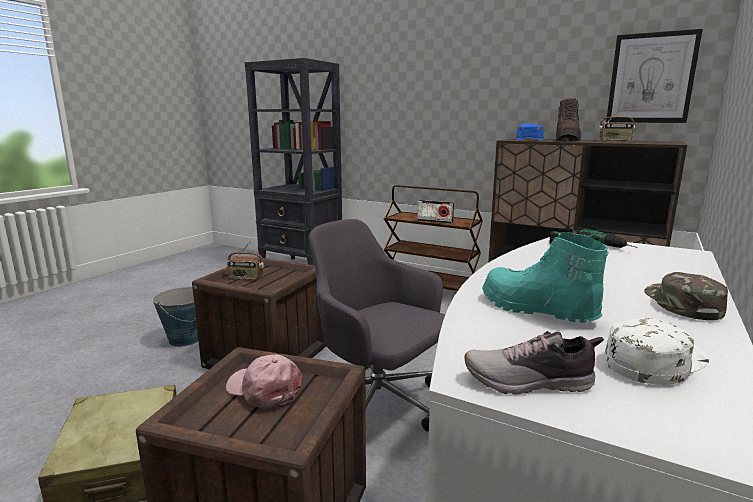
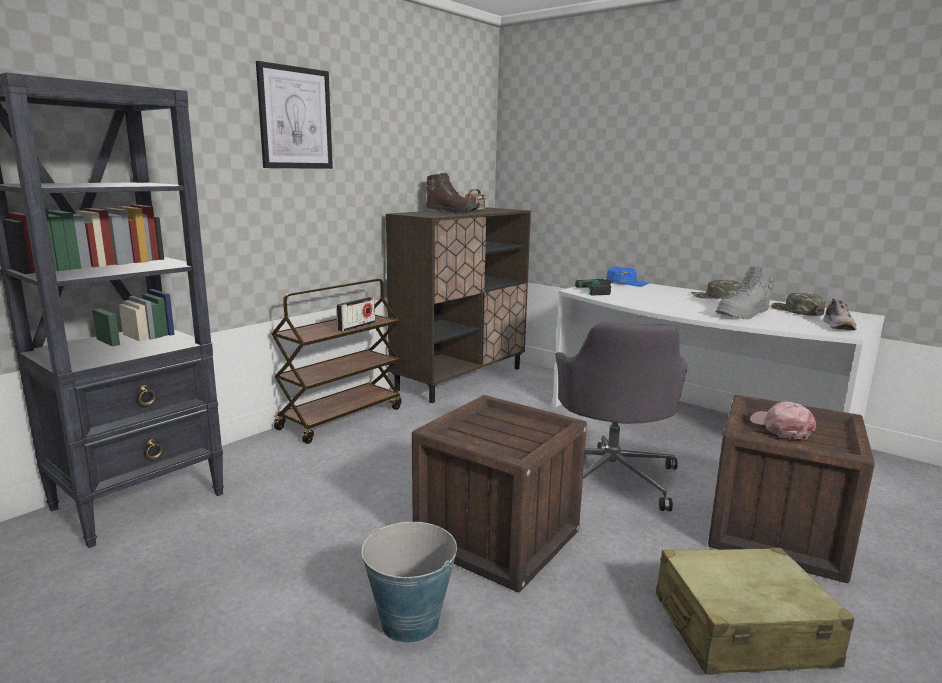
camera: 80 degrees left, 0 degrees up
(246, 278) = (501, 439): radio -> none
(264, 389) = (781, 428): pink cap -> pink cap turned 120 degrees clockwise
(378, 406) = (611, 477): grey office chair -> grey office chair turned 45 degrees counterclockwise
(529, 139) = (429, 214): blue cap -> blue cap (627, 283)
(535, 310) = (743, 315): turquoise boot -> grey boot
(651, 78) = (465, 155): picture -> picture (295, 118)
(653, 361) = (796, 311): white cap -> green cap

